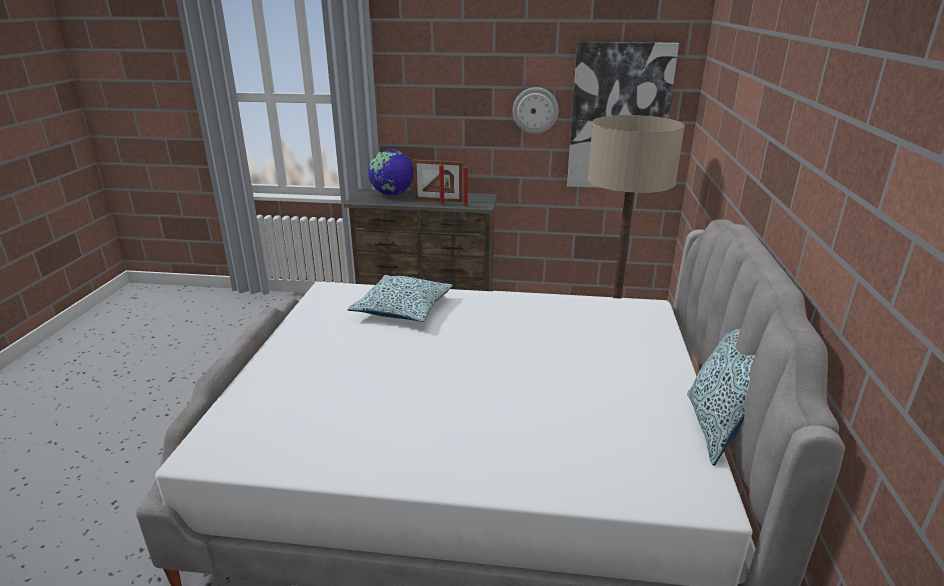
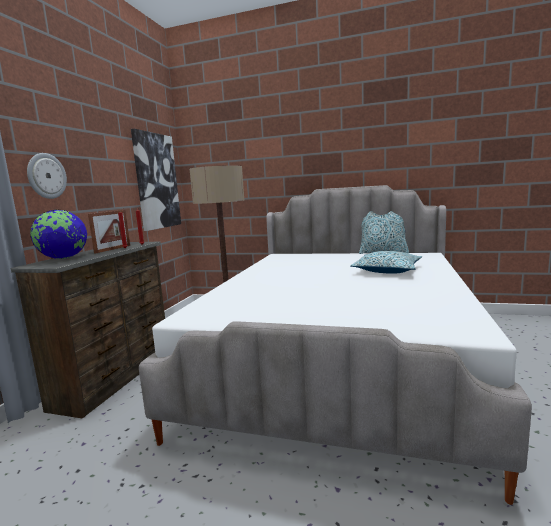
camera: 80 degrees left, 15 degrees down
(403, 308) = (246, 293): pillow -> pillow (387, 270)
(535, 110) = (118, 177): wall clock -> wall clock (46, 176)

